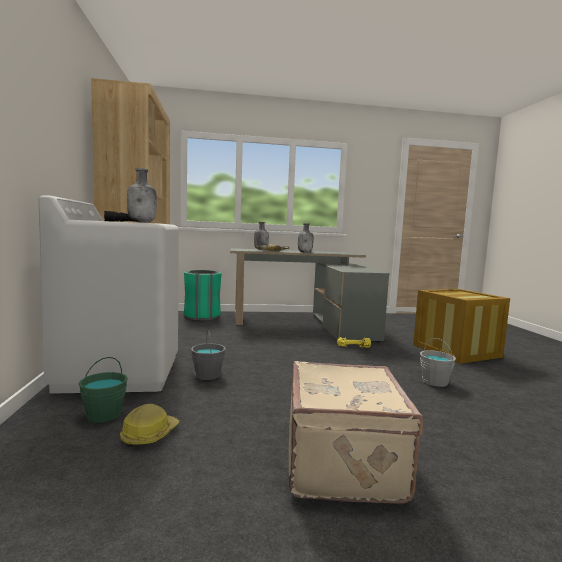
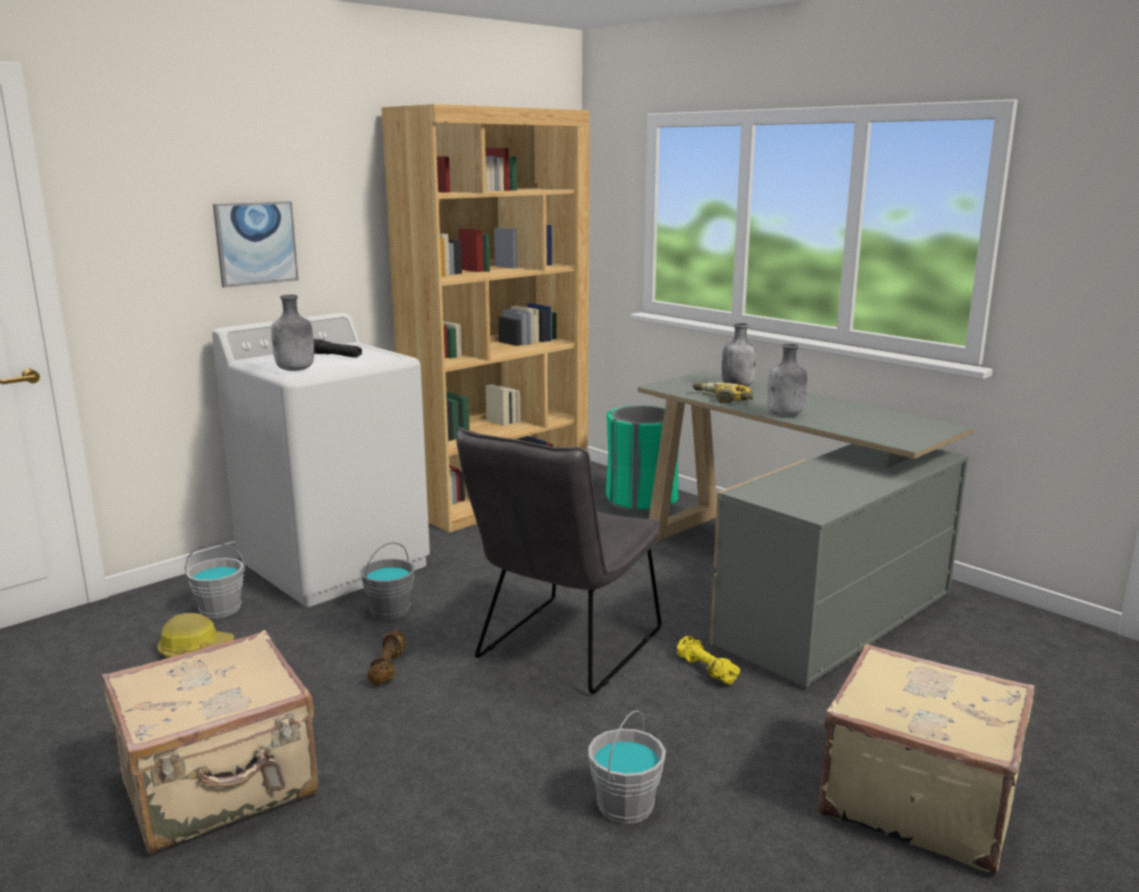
camera: 55 degrees right, 10 degrees up
(48, 139) = (256, 243): none -> picture
(104, 414) = (220, 609): green bucket -> grey bucket
(270, 390) = (389, 668): none -> brown dumbbell
(307, 359) = (563, 649): none -> grey chair
(456, 351) = (918, 799): crate -> beige suitcase

